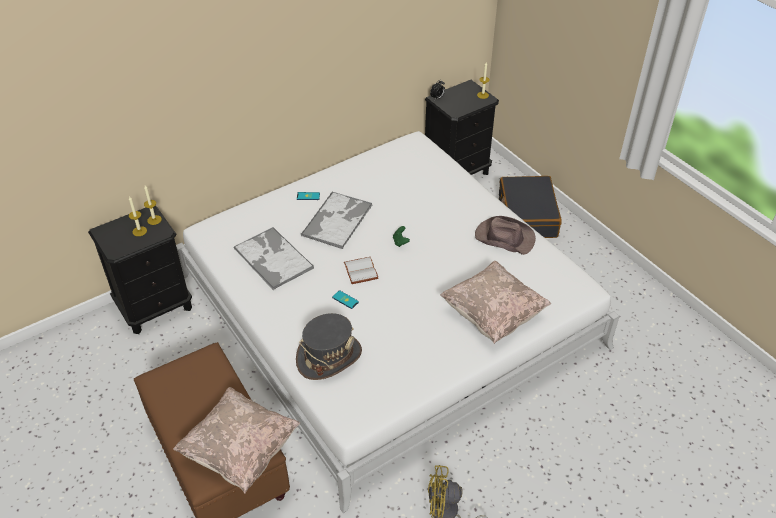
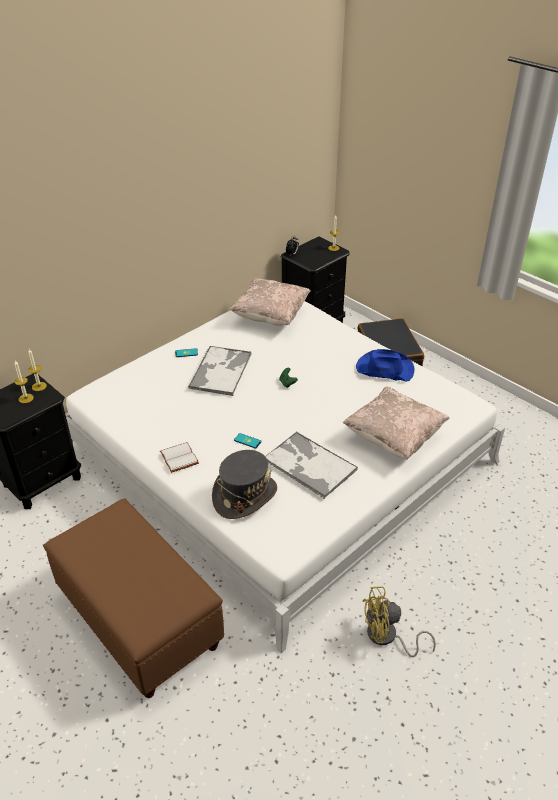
camera: 10 degrees left, 5 degrees down
(240, 451) = (174, 599): beige pillow -> beige pillow (270, 316)
(272, 258) = (165, 412): tray -> tray (309, 464)
(362, 271) = (257, 413): white book -> white book (180, 458)
(504, 237) = (384, 369): brown hat -> blue hat

